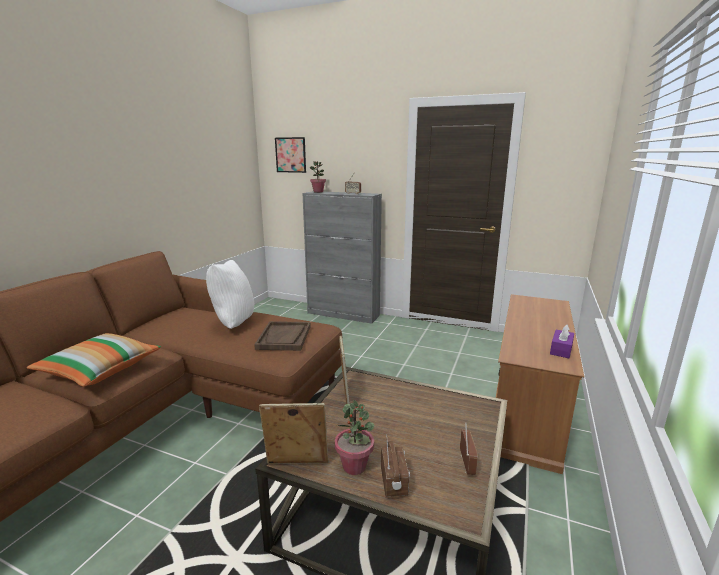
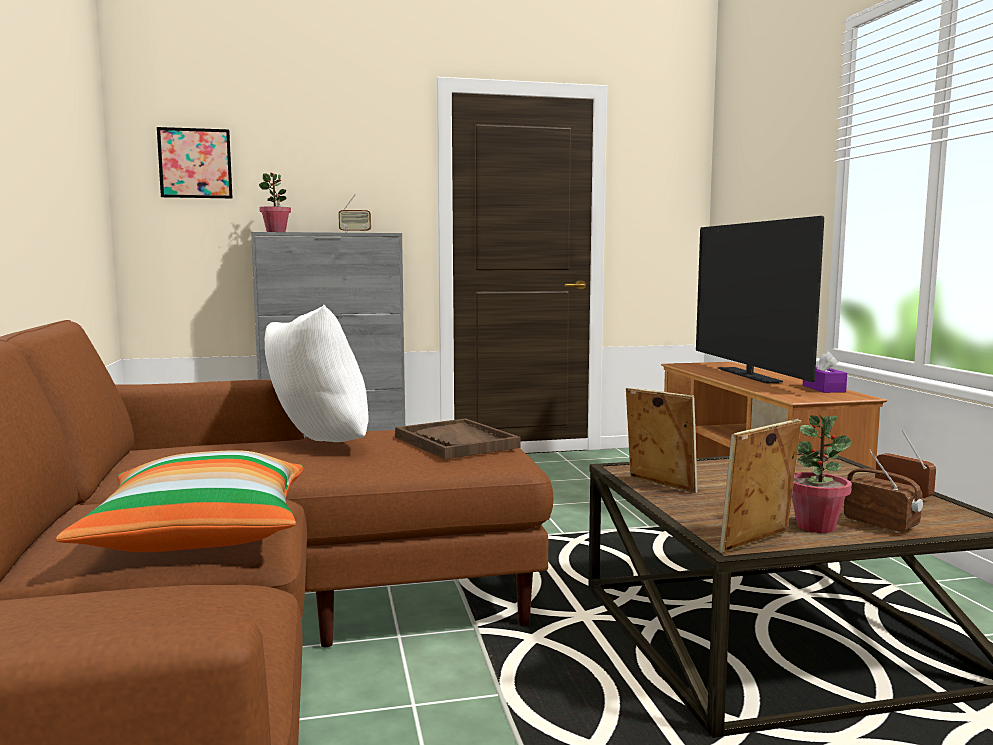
camera: 35 degrees left, 10 degrees down
(539, 321) = (748, 375): none -> television

